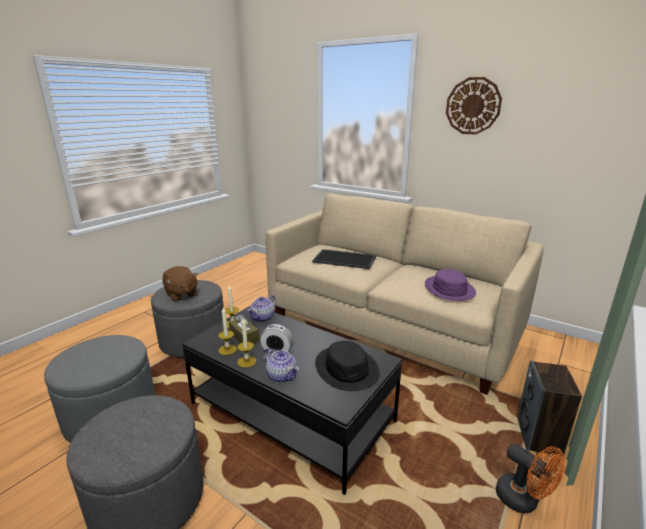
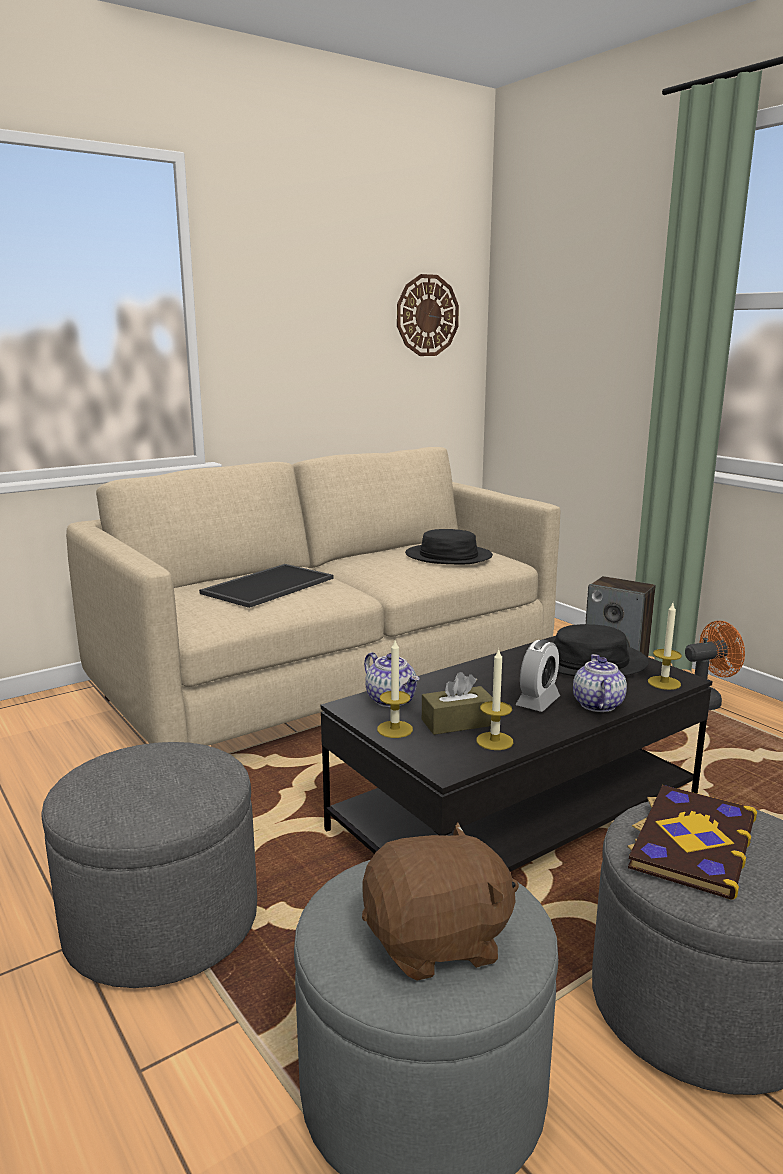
camera: 70 degrees left, 5 degrees down
(139, 418) = (691, 842): none -> book
(181, 294) = (162, 789): brown plush toy -> brown plush toy (437, 942)
(246, 361) = (543, 727): candle -> candle (664, 683)
(282, 376) = (597, 704): teapot -> teapot turned 60 degrees counterclockwise
(449, 289) = (448, 556): purple hat -> black hat
(473, 106) = (293, 290): wall clock -> wall clock (427, 315)

